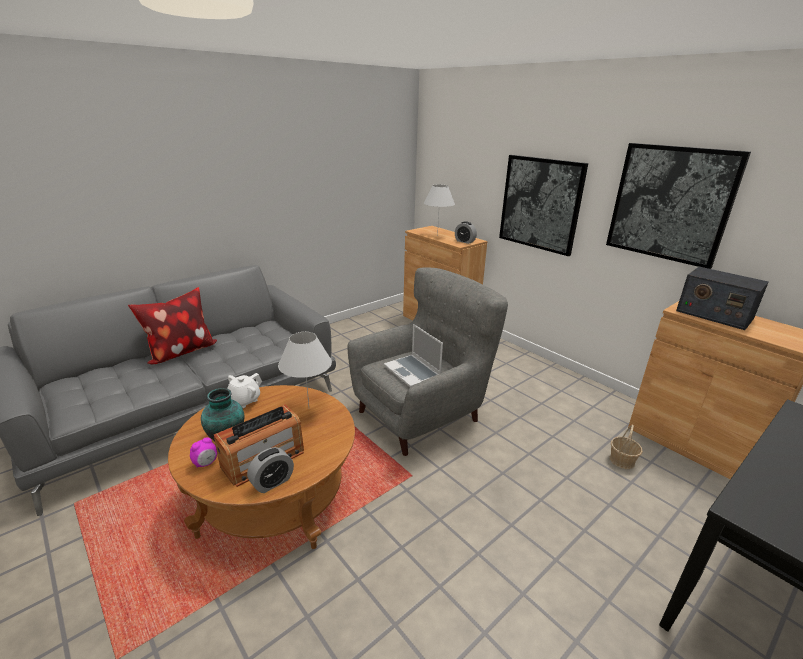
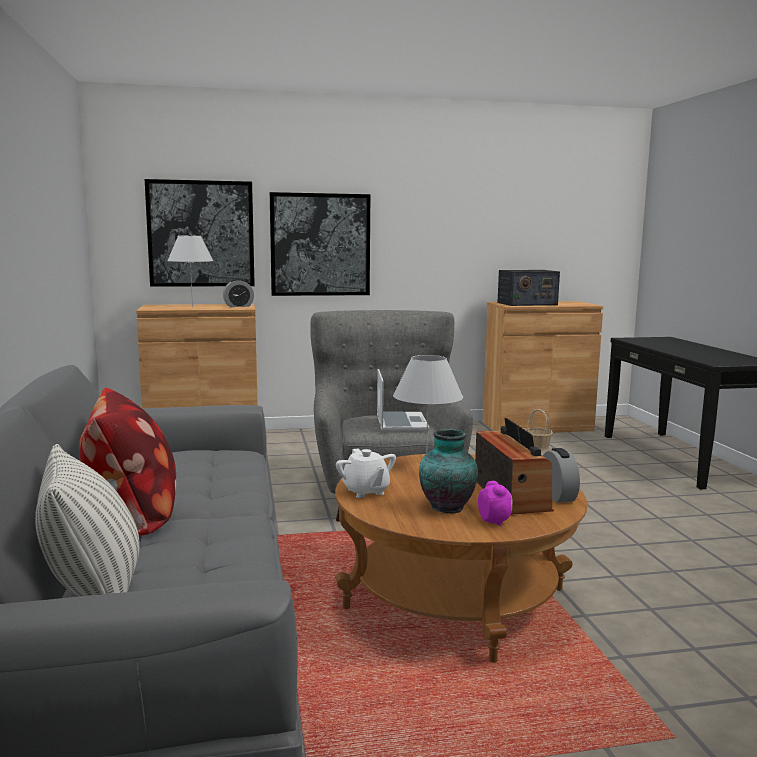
camera: 60 degrees left, 15 degrees down
(89, 376) = (93, 591): none -> pillow
(413, 372) = (400, 423): laptop -> laptop turned 90 degrees counterclockwise
(670, 203) = (454, 223): picture -> picture (201, 234)

